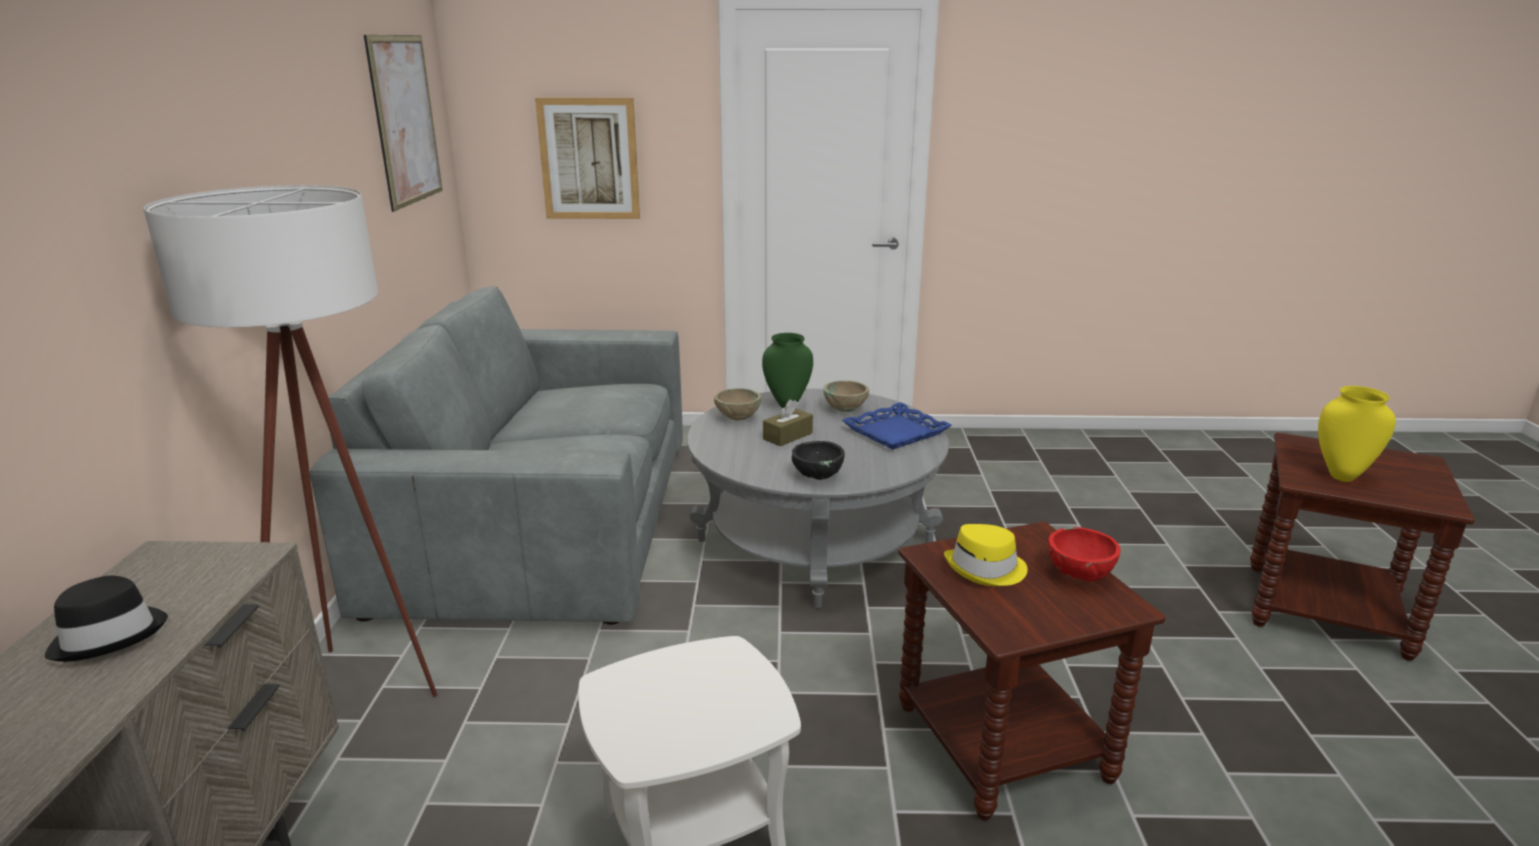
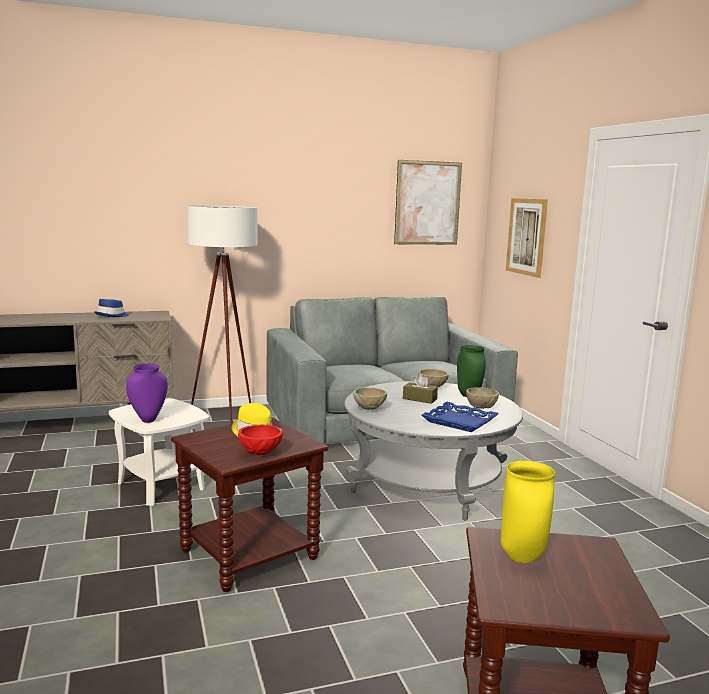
camera: 70 degrees right, 10 degrees down
(109, 635) = (112, 316): black hat -> blue hat
(729, 717) = (148, 420): none -> purple vase
(817, 477) = (369, 408): black bowl -> beige bowl

